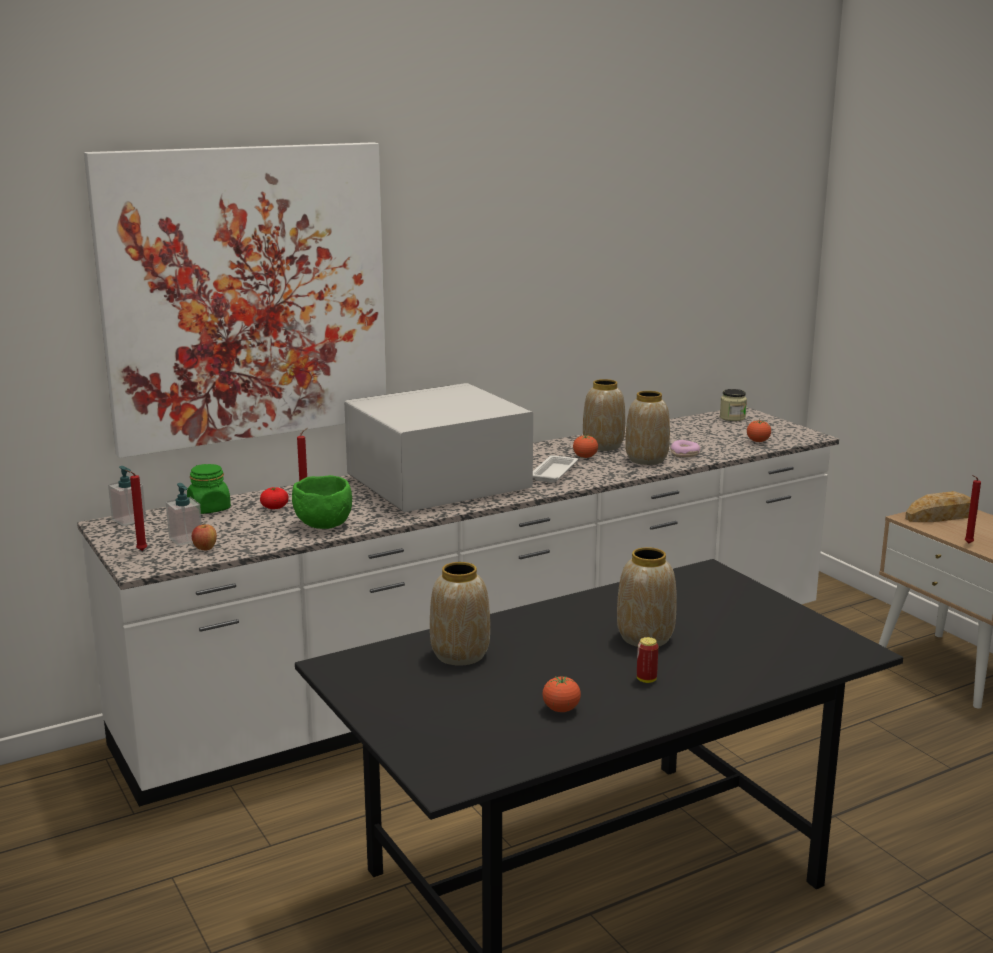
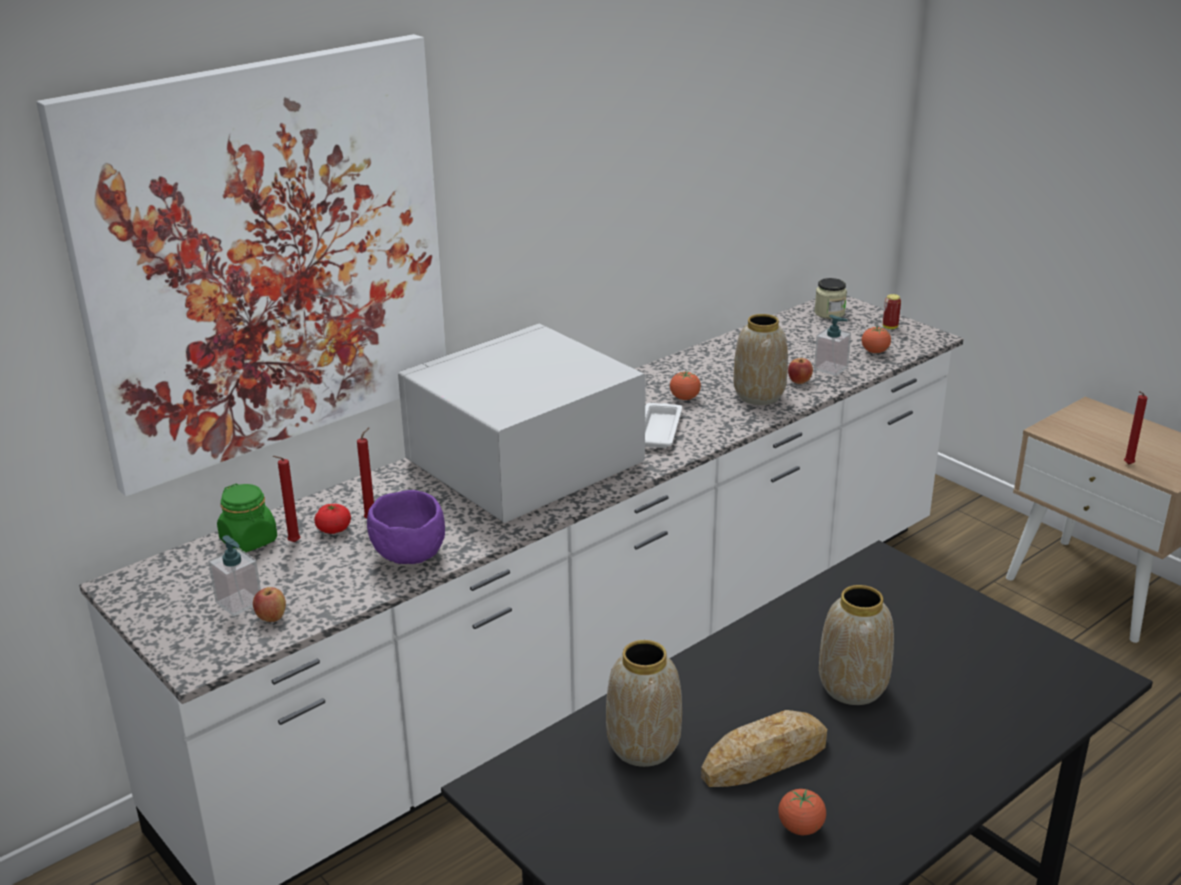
camera: 10 degrees left, 10 degrees up
(129, 520) = (149, 573): soap dispenser -> soap dispenser (831, 368)
(140, 551) = (186, 632): red candle -> red candle (292, 543)
(322, 524) = (407, 555): green bowl -> purple bowl
(602, 446) = (697, 376): vase -> none
(646, 680) = (881, 761): can -> can (890, 327)
(684, 454) = (799, 381): donut -> apple
(941, 516) = (1083, 423): bread -> bread (765, 758)

